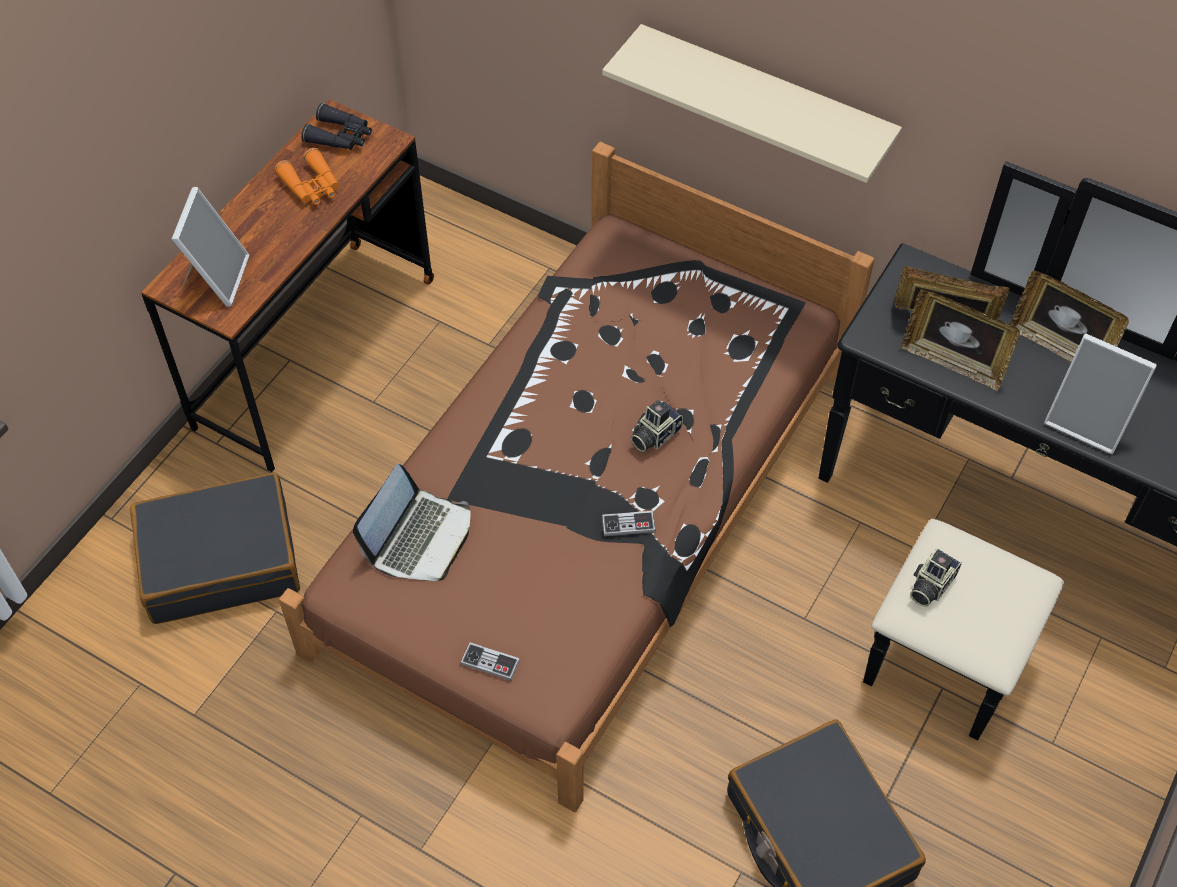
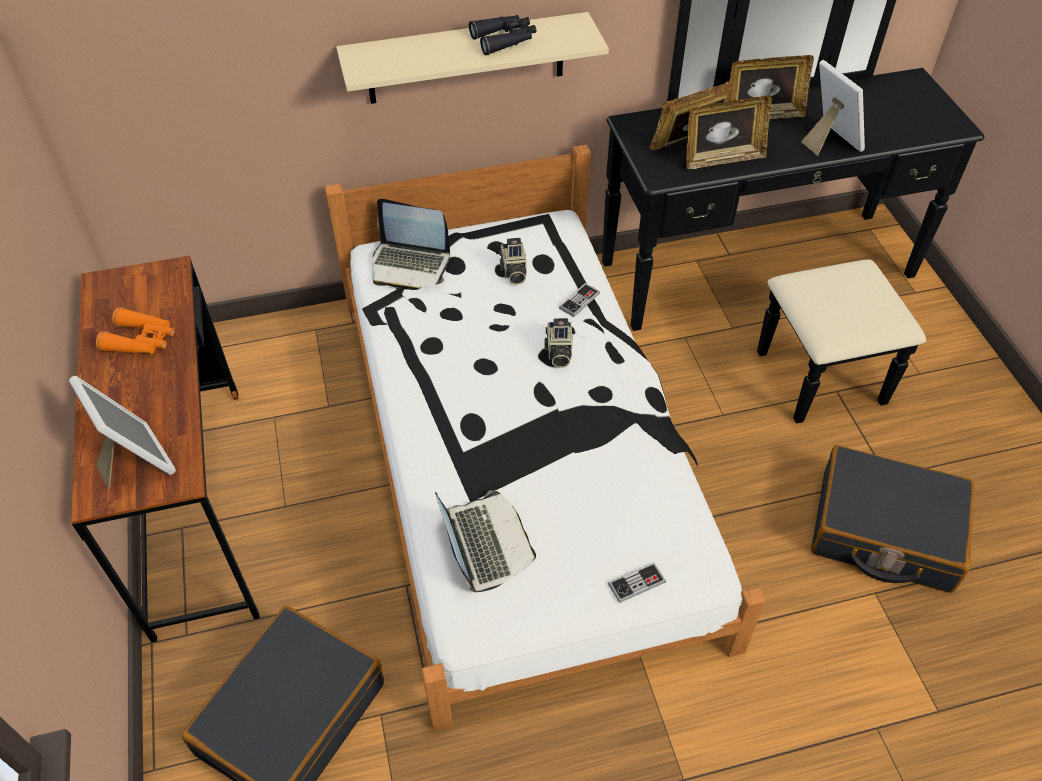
camera: 45 degrees left, 5 degrees down
(340, 136) = (124, 292): black binoculars -> black binoculars (504, 40)
(588, 507) = (519, 455): brown bed -> white bed
(626, 264) = (410, 265): none -> laptop
(628, 524) = (611, 418): game controller -> game controller (579, 301)
(930, 585) = (823, 311): camera -> camera (513, 271)
(1088, 421) = (828, 141): picture frame -> picture frame turned 105 degrees counterclockwise

